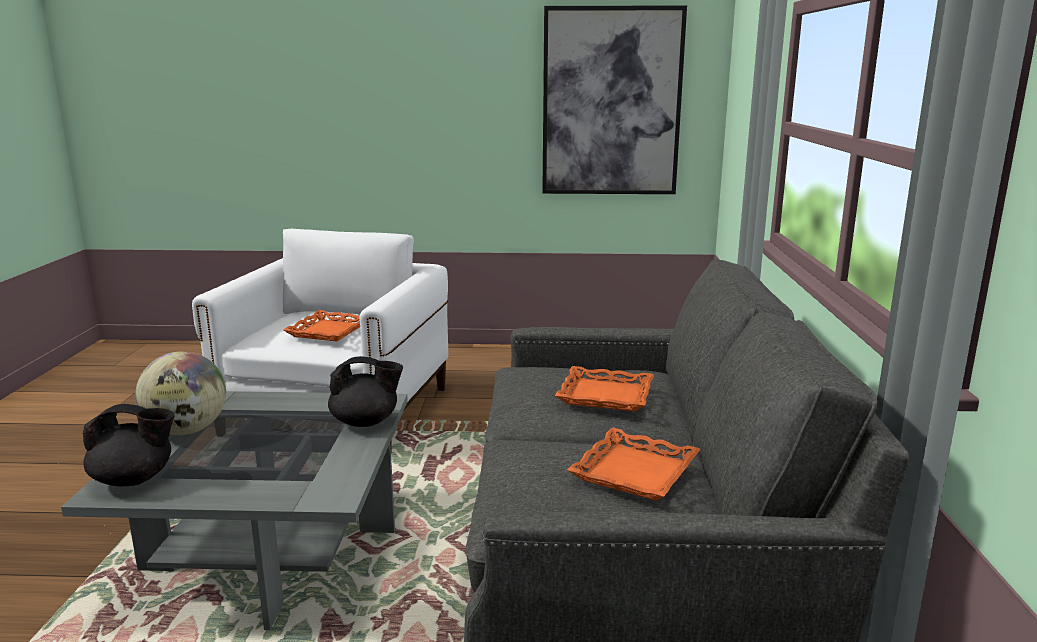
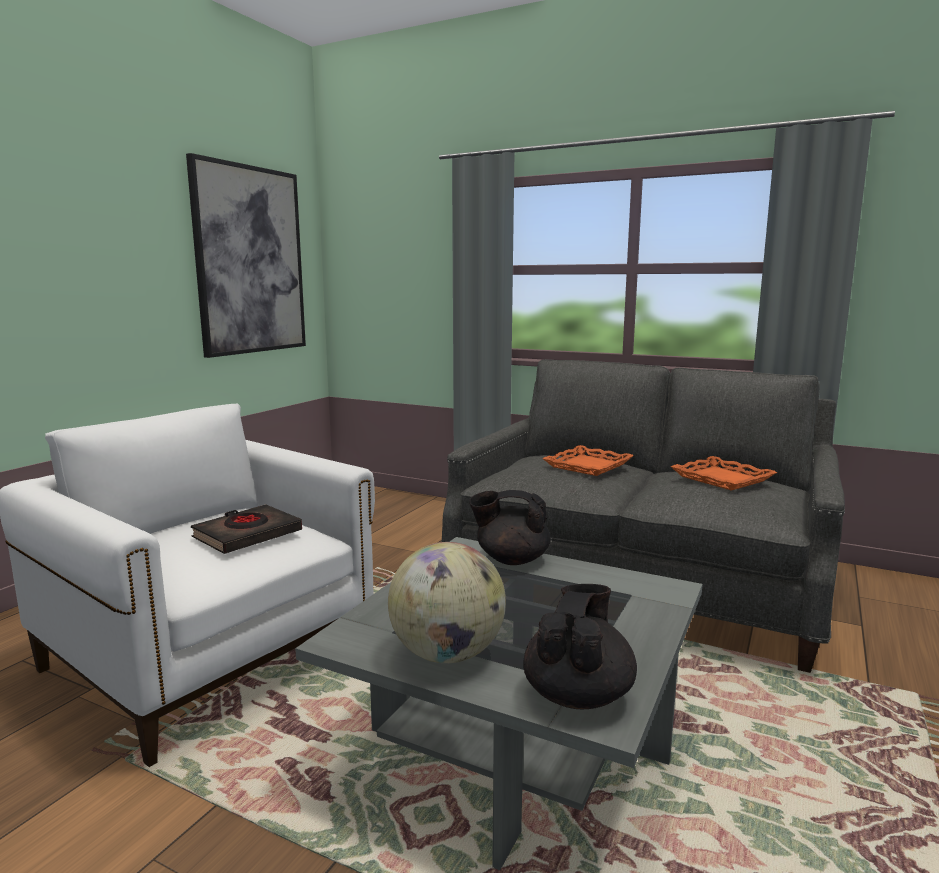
camera: 65 degrees left, 5 degrees down
(328, 331) = (247, 535): orange tray -> black book
(366, 422) = (511, 559): black teapot -> black teapot turned 105 degrees counterclockwise

